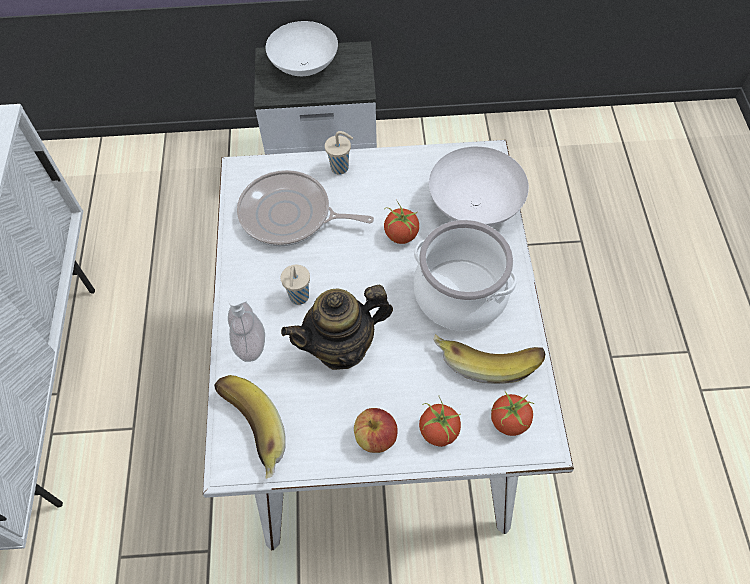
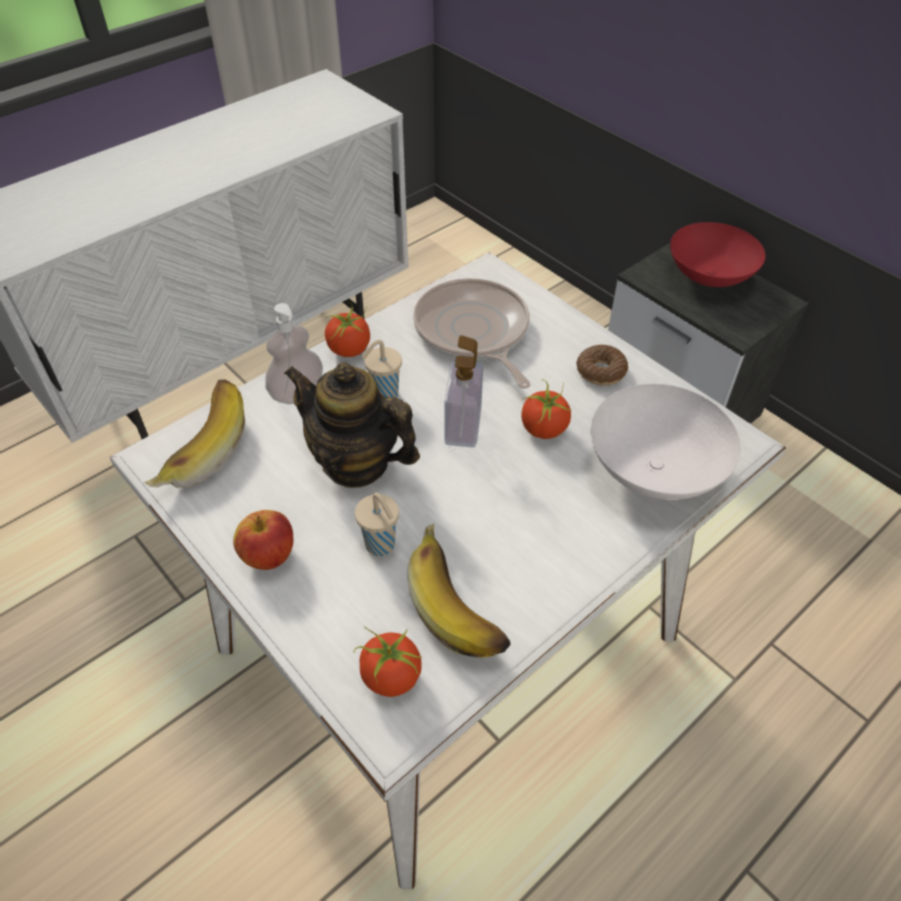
camera: 50 degrees right, 10 degrees down
(305, 66) = (710, 278): white bowl -> red bowl
(341, 168) = (573, 334): beige cup -> beige cup (381, 546)
(362, 272) = (463, 425): none -> soap dispenser
(382, 176) = (601, 371): none -> donut
(438, 431) = (321, 610): tomato -> tomato (349, 349)
(461, 293) = (522, 526): cooking pot -> none

